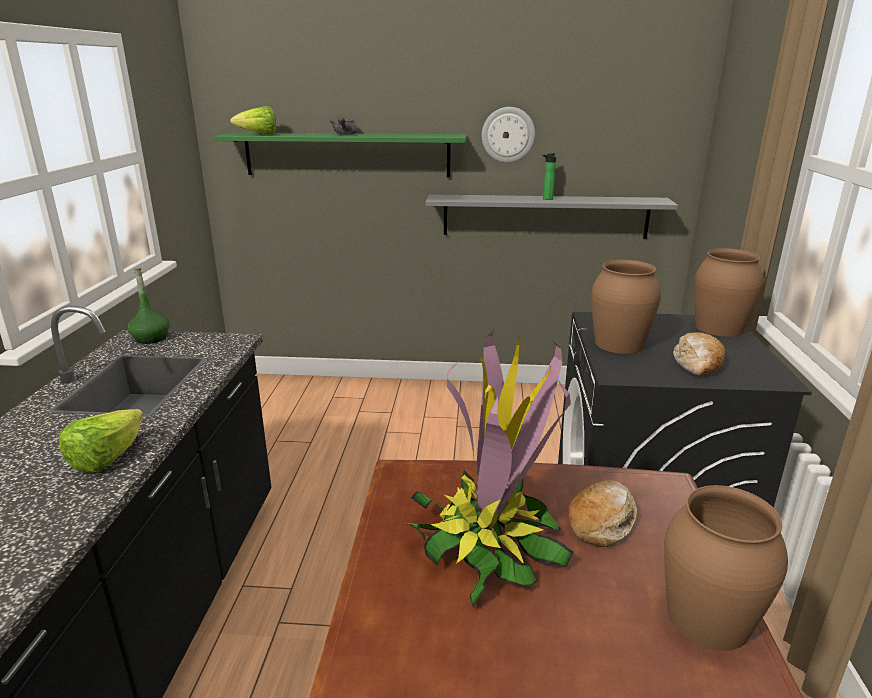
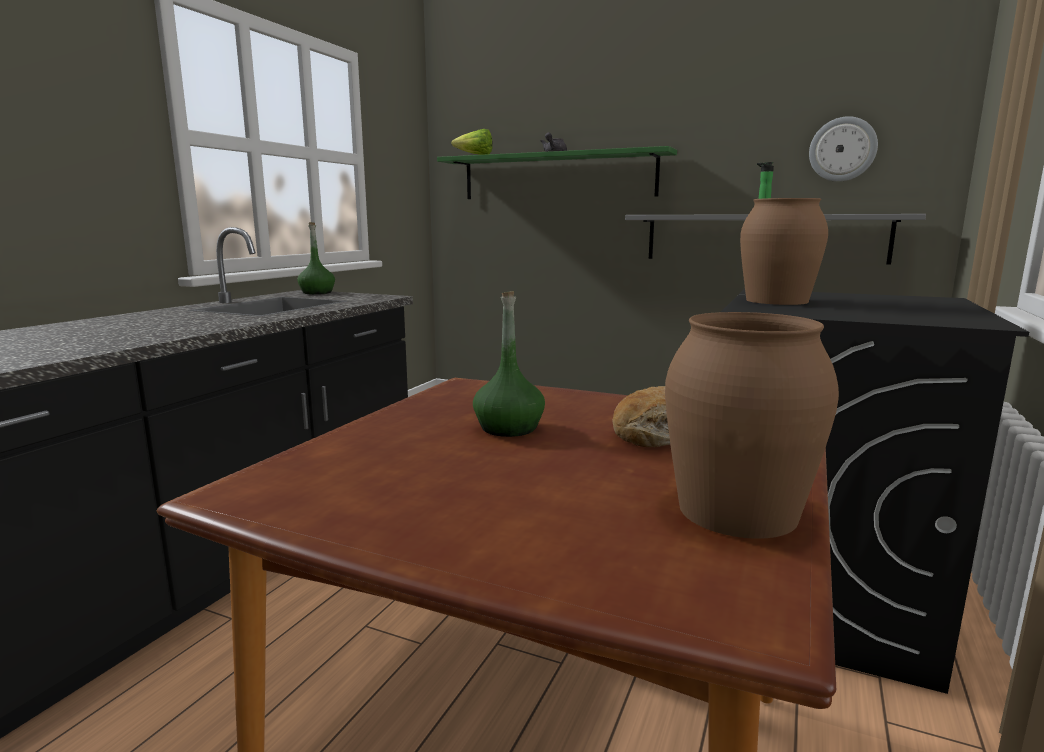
camera: 20 degrees right, 10 degrees down
(107, 458) = (195, 326): lettuce -> none
(488, 542) = (508, 428): potted plant -> green bottle
(508, 134) = (722, 148): wall clock -> wall clock (842, 149)
(697, 364) = (869, 312): bread -> none
(719, 328) = (931, 301): brown vase -> none

